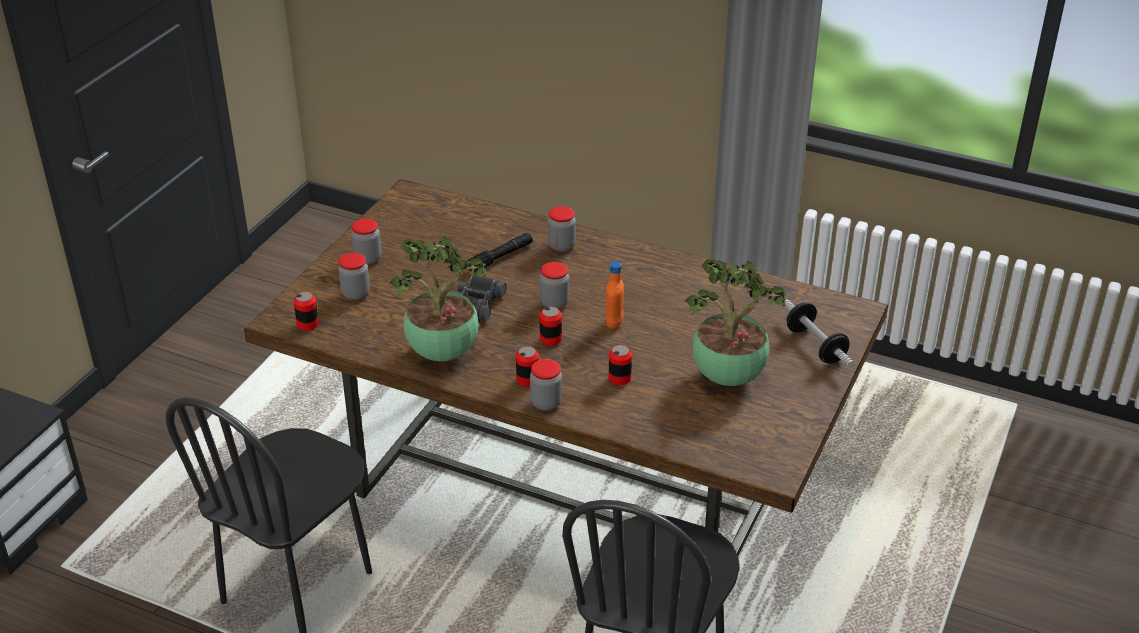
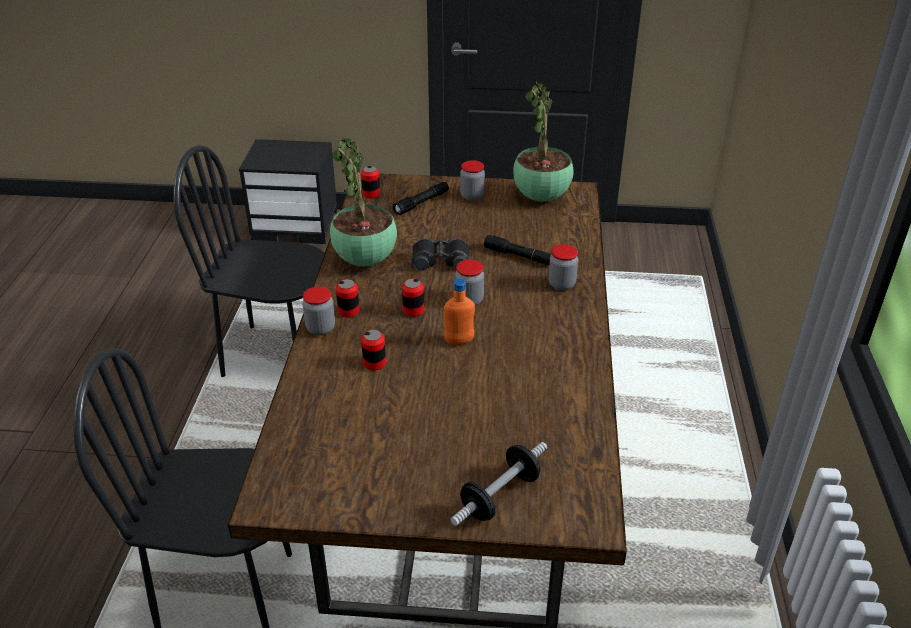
camera: 70 degrees right, 0 degrees up
(355, 293) = (422, 203): jar -> black flashlight
(730, 377) = (409, 437): potted plant -> potted plant (541, 198)

